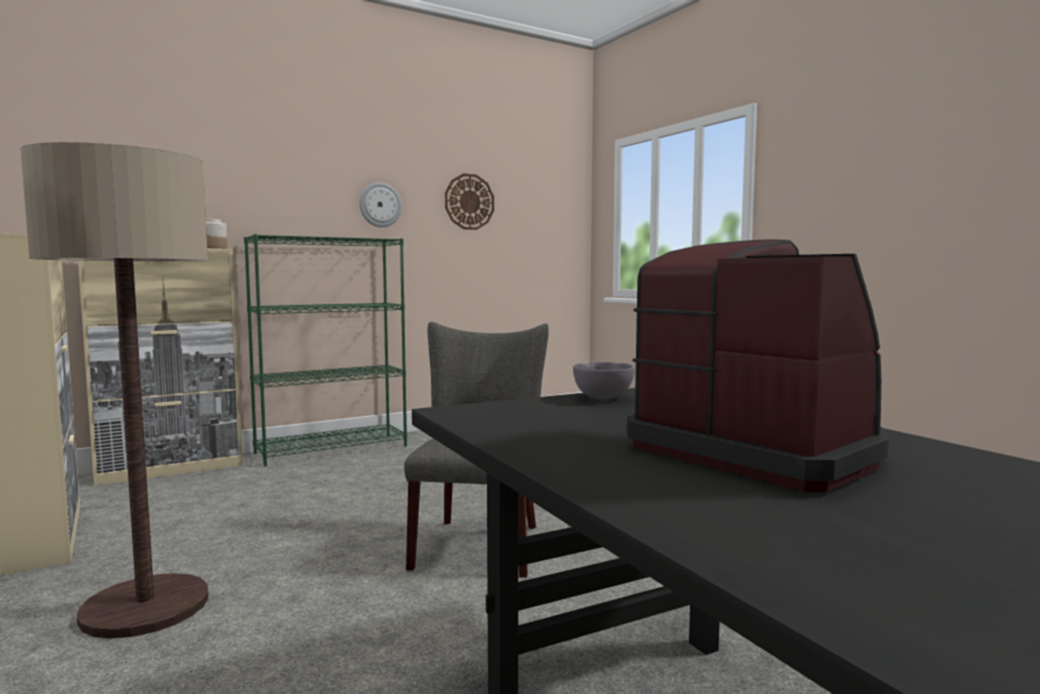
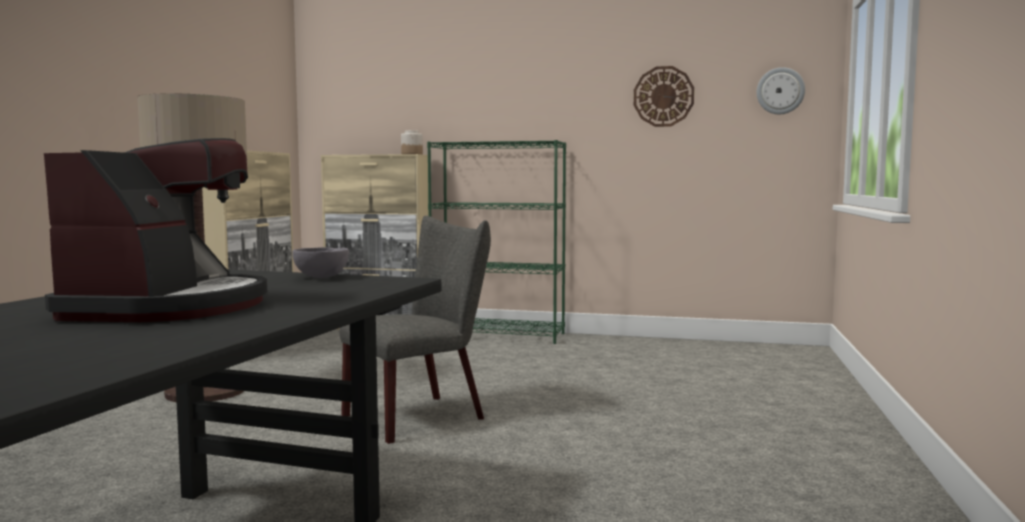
camera: 45 degrees right, 0 degrees up
(380, 205) = (564, 107): wall clock -> wall clock (780, 91)

